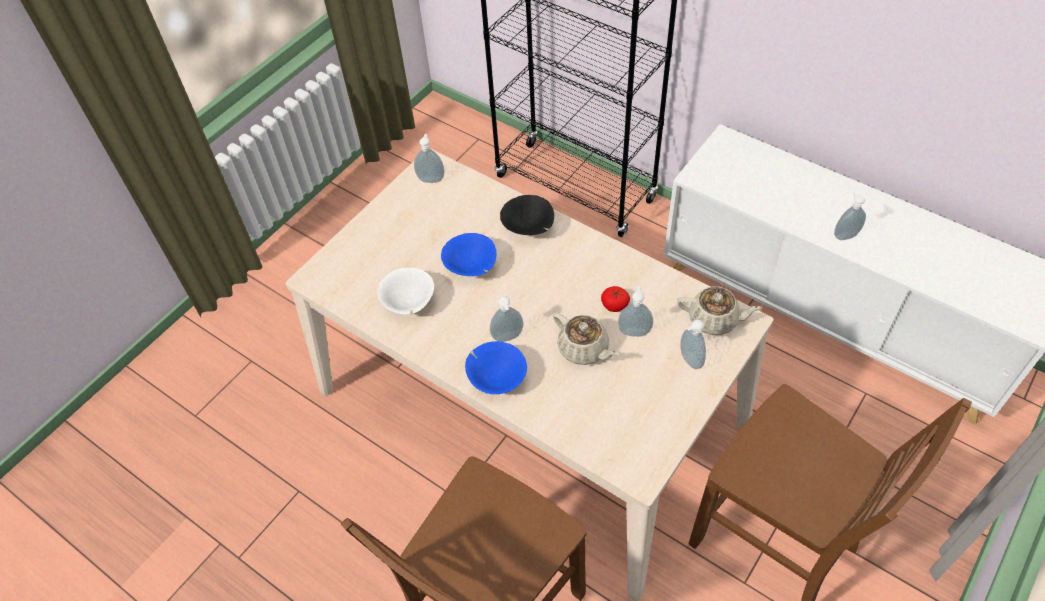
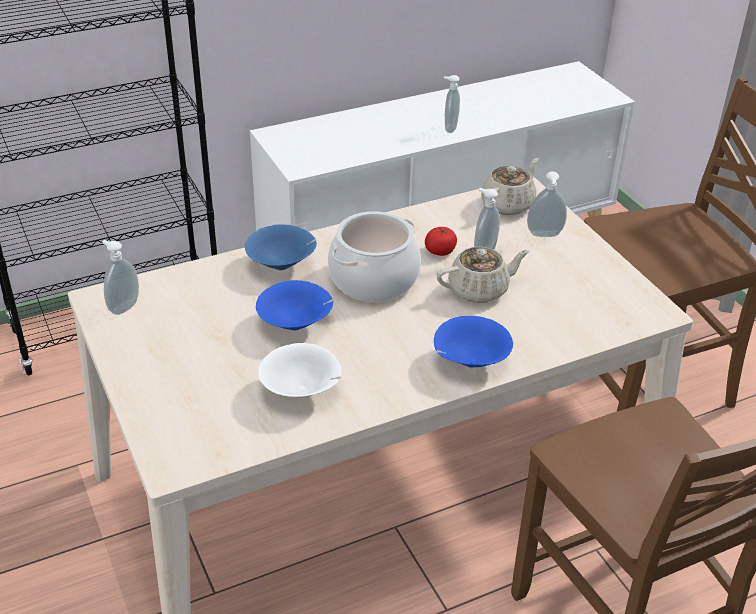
camera: 65 degrees left, 15 degrees down
(508, 338) = (422, 334): soap dispenser -> none
(528, 228) = (283, 265): black bowl -> blue bowl
(549, 283) = (373, 280): none -> cooking pot

